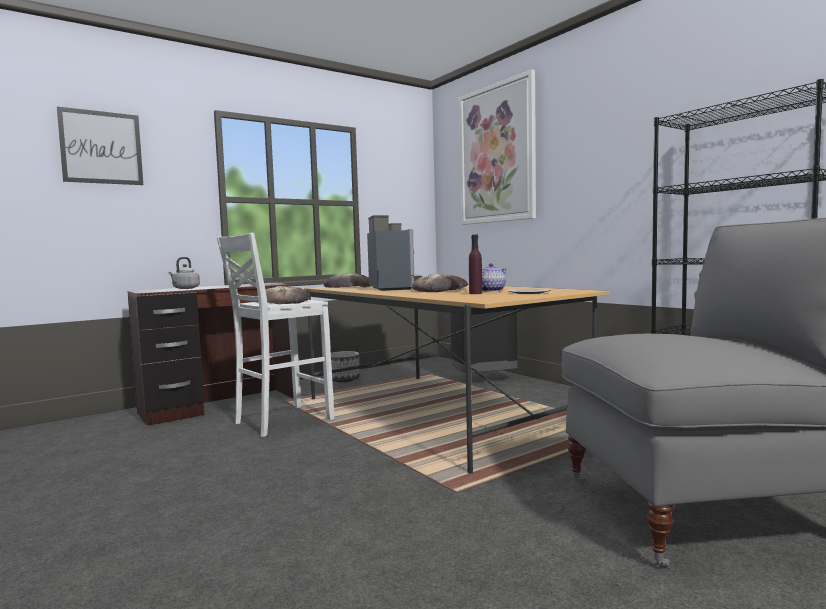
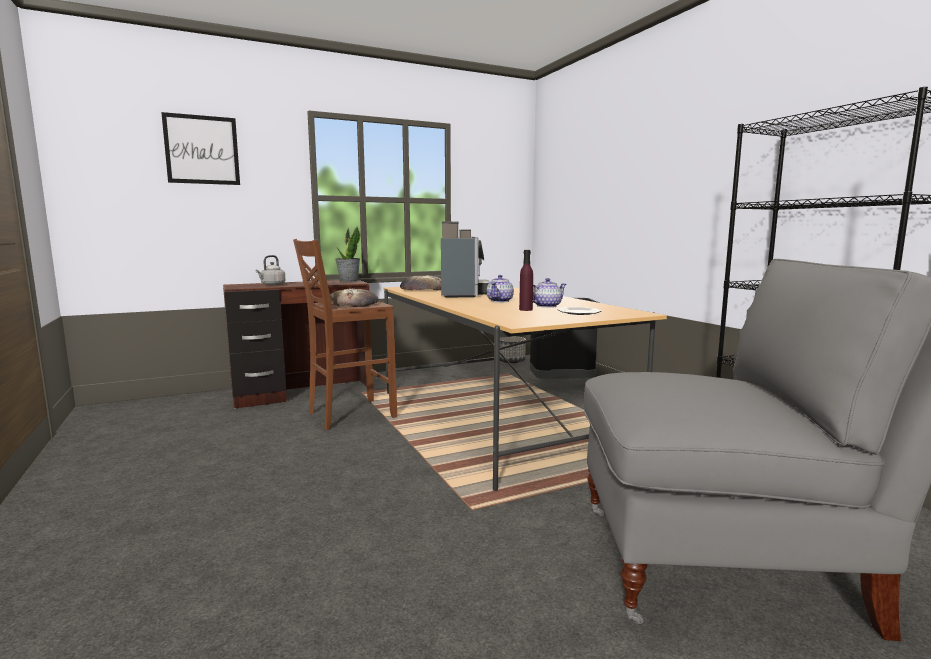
camera: 10 degrees right, 5 degrees up
(264, 283) = (348, 281): none -> potted plant
(280, 421) = (349, 415): white stool -> brown stool
(343, 379) = (426, 374): planter -> planter (511, 361)
(440, 290) = (500, 301): bread -> teapot
(497, 154) = (592, 152): picture -> none

